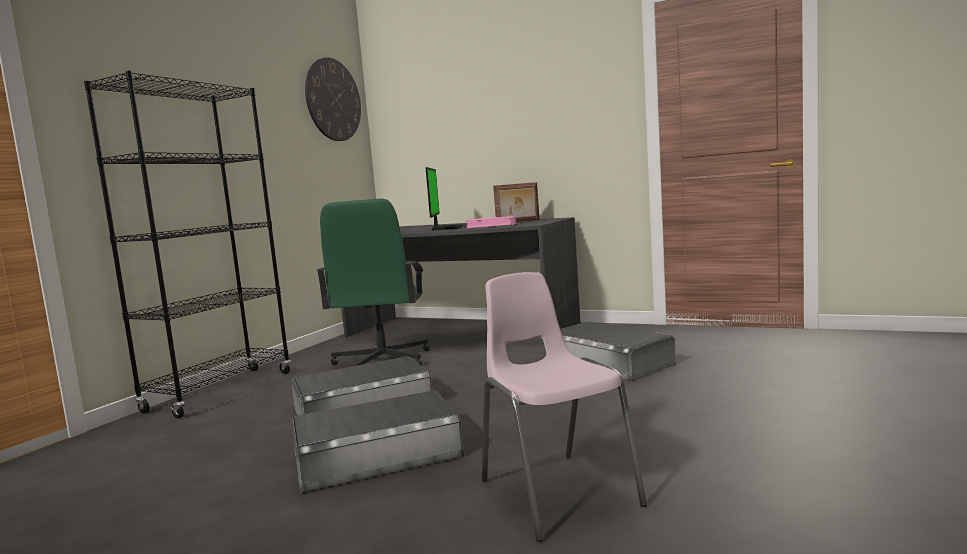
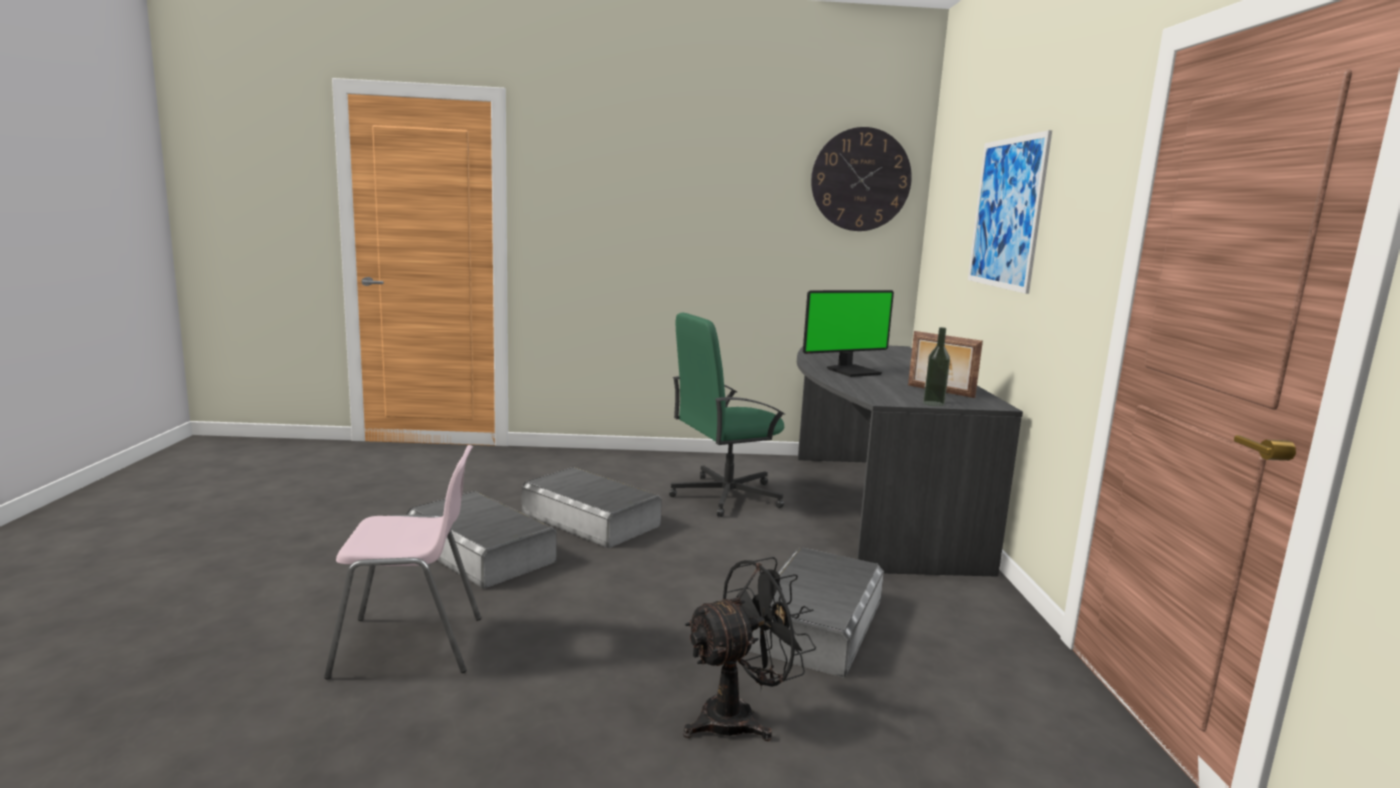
camera: 60 degrees right, 5 degrees up
(220, 391) = (604, 458): black bookcase -> none
(492, 225) = (878, 385): pink book -> none
(503, 107) = (1006, 213): none -> picture
(546, 221) = (933, 403): none -> bottle
(557, 492) = (410, 646): pink chair -> pink chair turned 45 degrees clockwise
(713, 390) = (740, 717): none -> black fan

